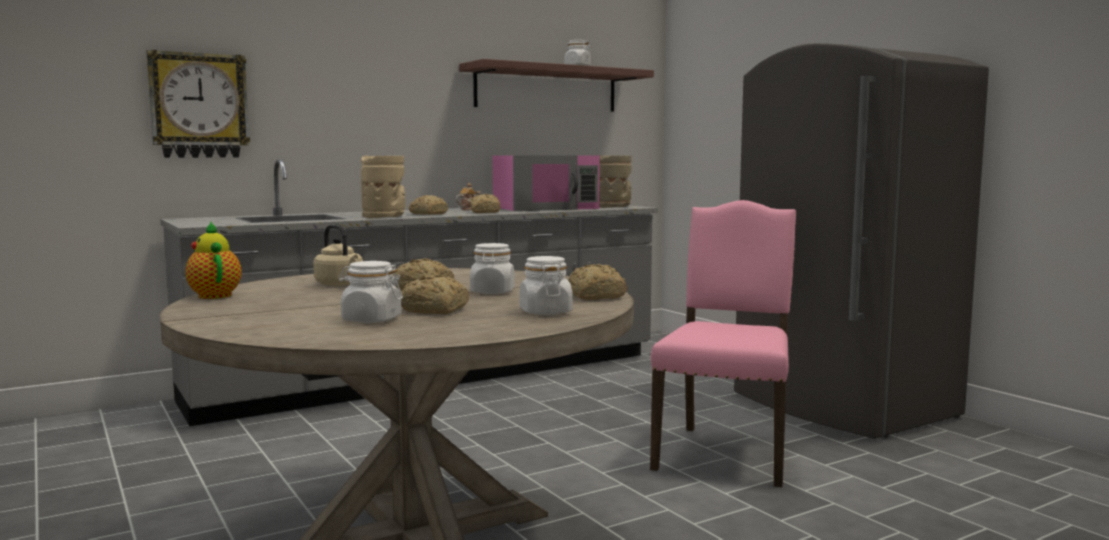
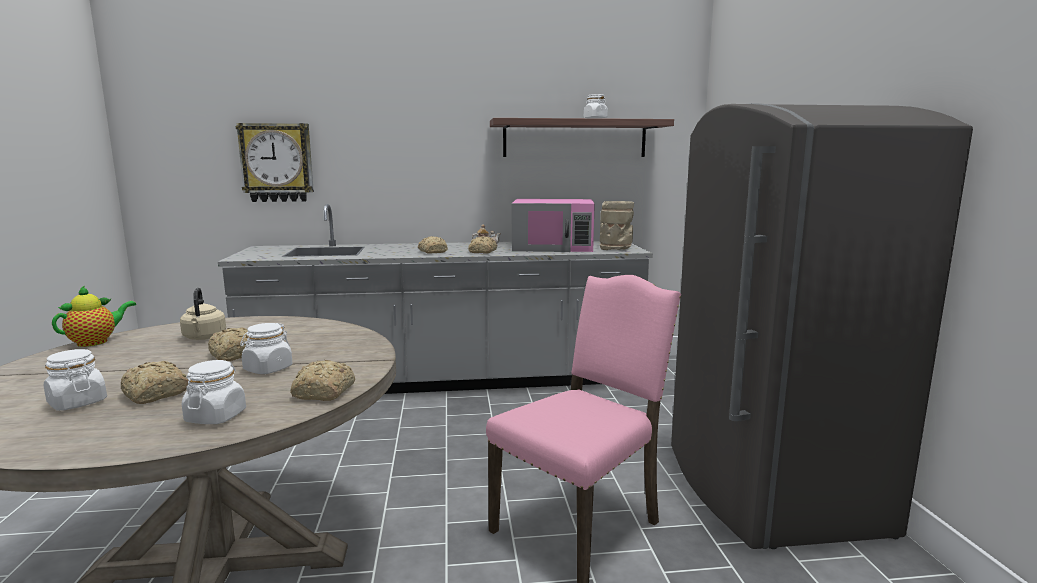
camera: 25 degrees right, 5 degrees up
(214, 295) = (96, 342): teapot -> teapot turned 45 degrees clockwise
(384, 216) = (390, 254): beige vase -> none

